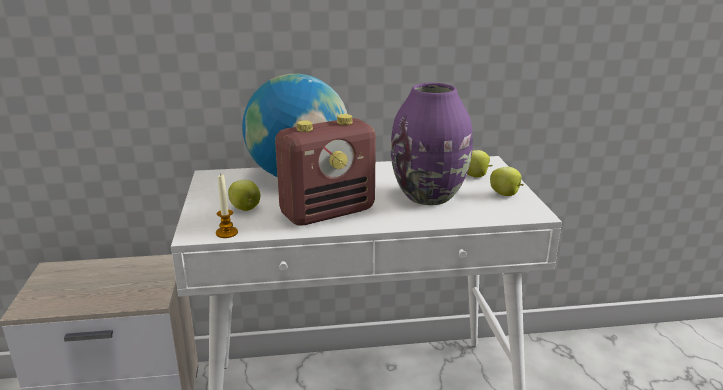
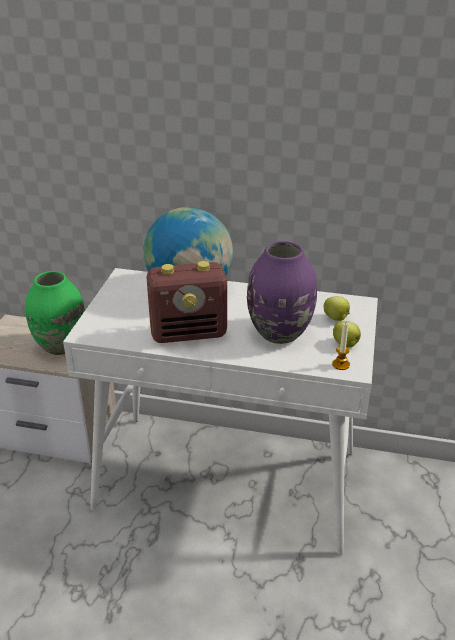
camera: 20 degrees right, 10 degrees up
(132, 282) = (60, 346): none -> green vase
(227, 233) = (105, 338): candle -> candle (341, 364)
(245, 209) = (131, 317): apple -> none

